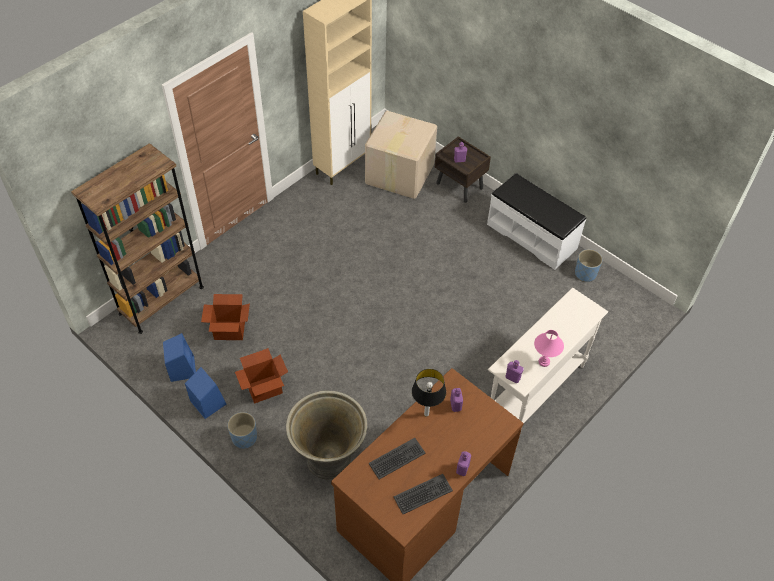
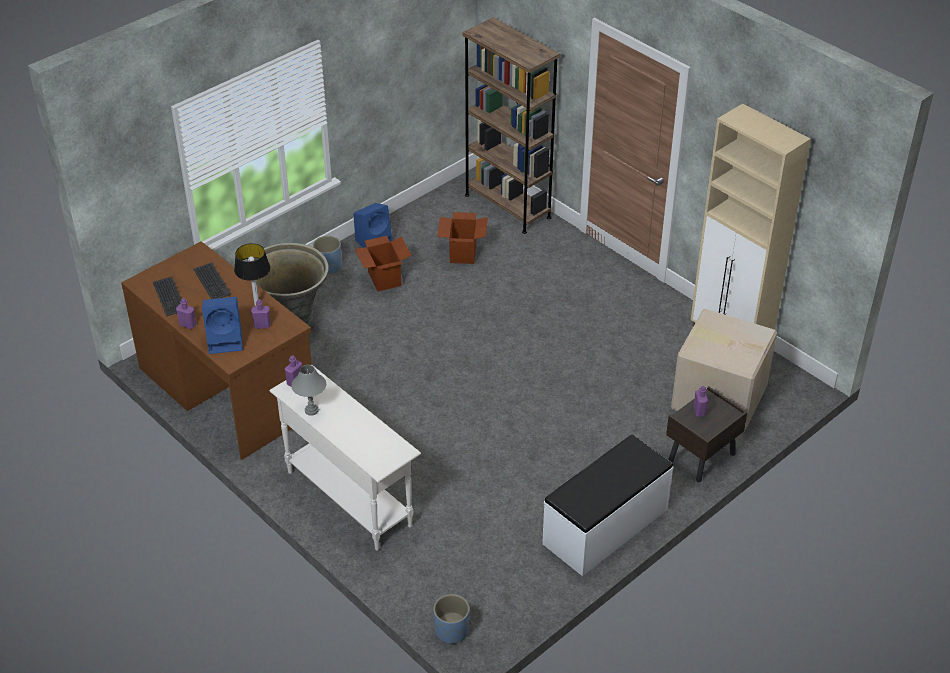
camera: 95 degrees right, 10 degrees down
(182, 368) = (418, 224): blue speaker -> blue speaker (226, 341)
(543, 361) = (311, 410): pink table lamp -> grey table lamp
(585, 274) = (534, 578): blue planter -> blue planter (451, 631)

